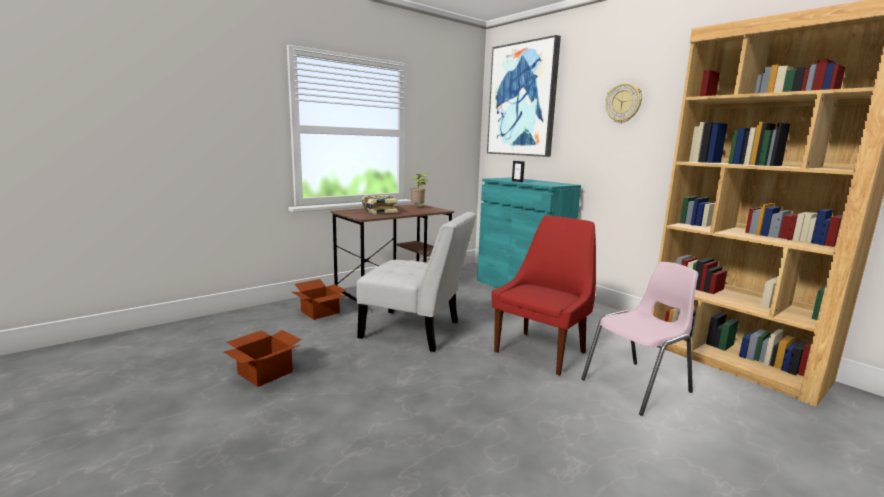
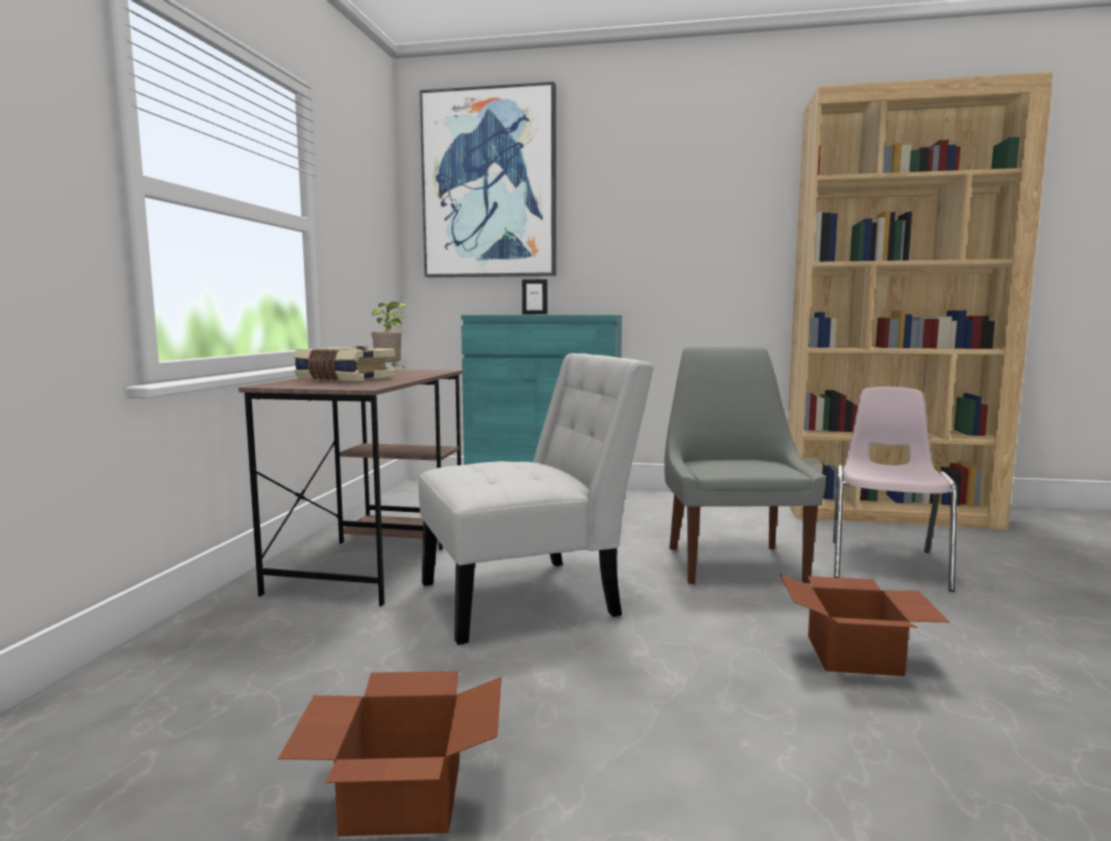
camera: 40 degrees left, 5 degrees down
(320, 312) = (280, 631): cardboard box -> cardboard box (857, 656)
(542, 351) = (733, 563): red chair -> grey chair
(623, 103) = (675, 191): wall clock -> none

